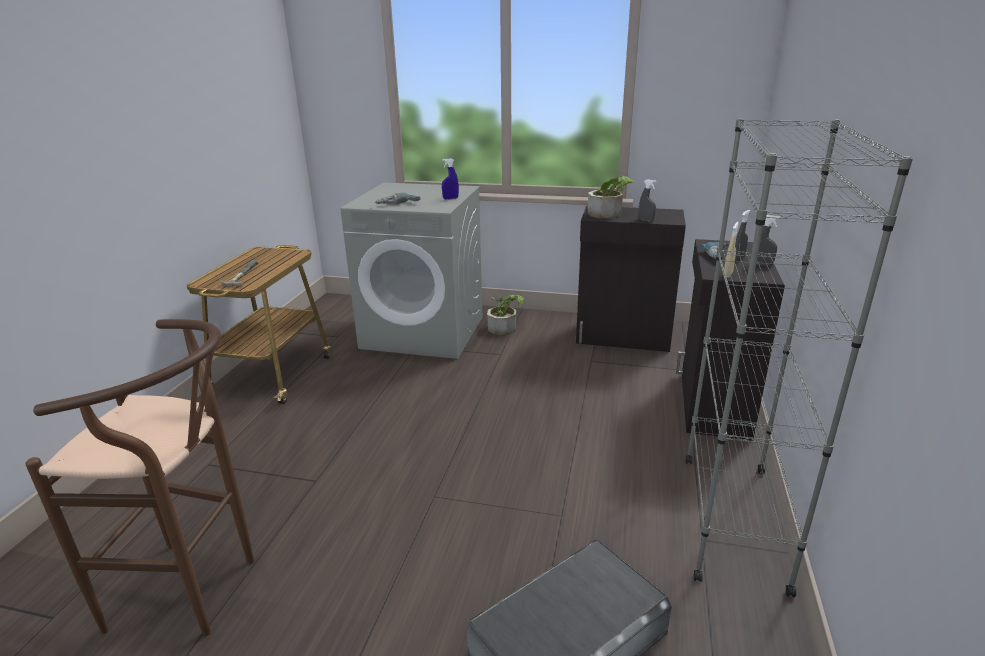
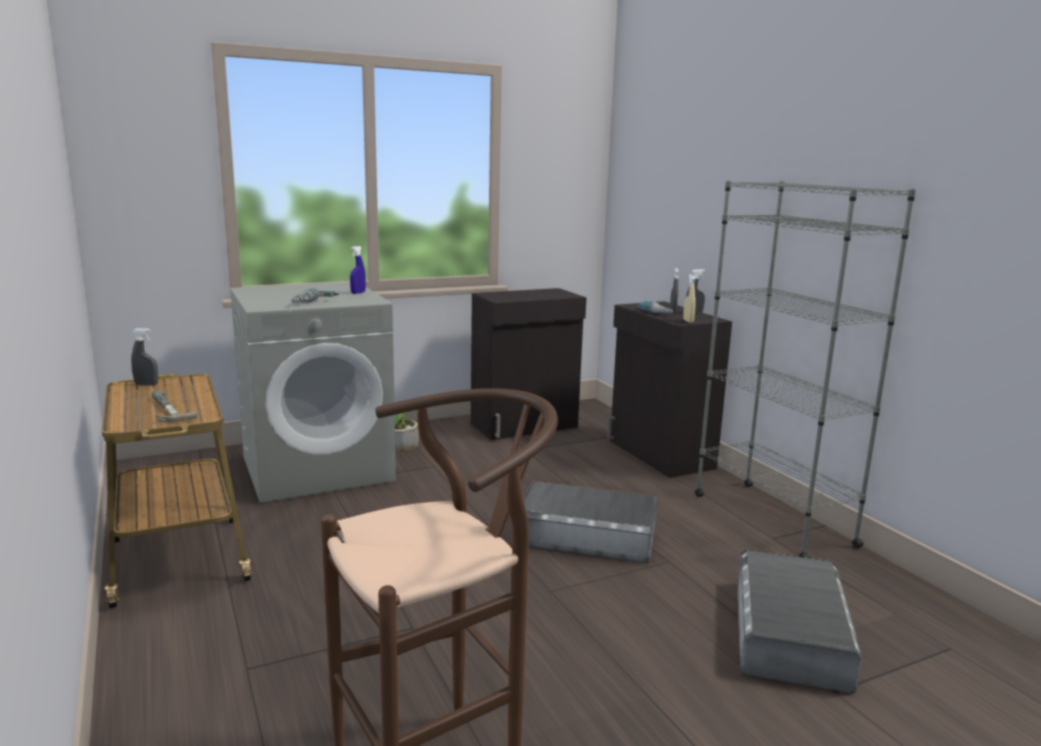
camera: 40 degrees left, 10 degrees down
(530, 459) = (586, 534): none -> grey storage box
(609, 213) = (507, 296): potted plant -> none
(645, 220) = (549, 297): grey spray bottle -> grey spray bottle (146, 384)

